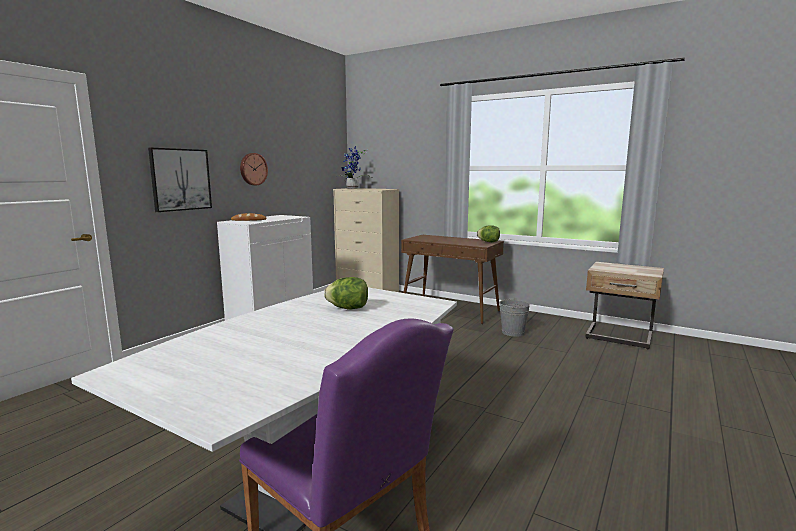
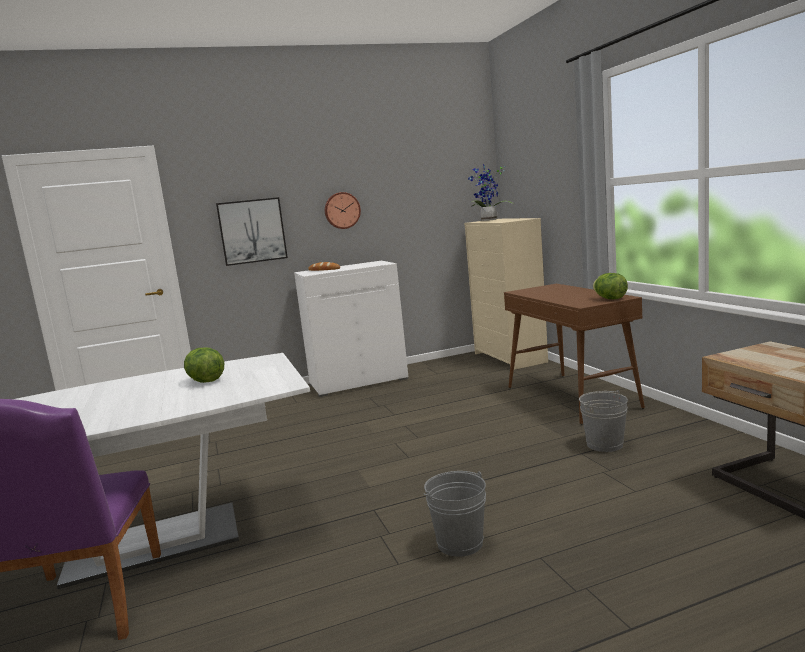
camera: 40 degrees right, 0 degrees up
(534, 400) = (460, 543): none -> grey bucket

